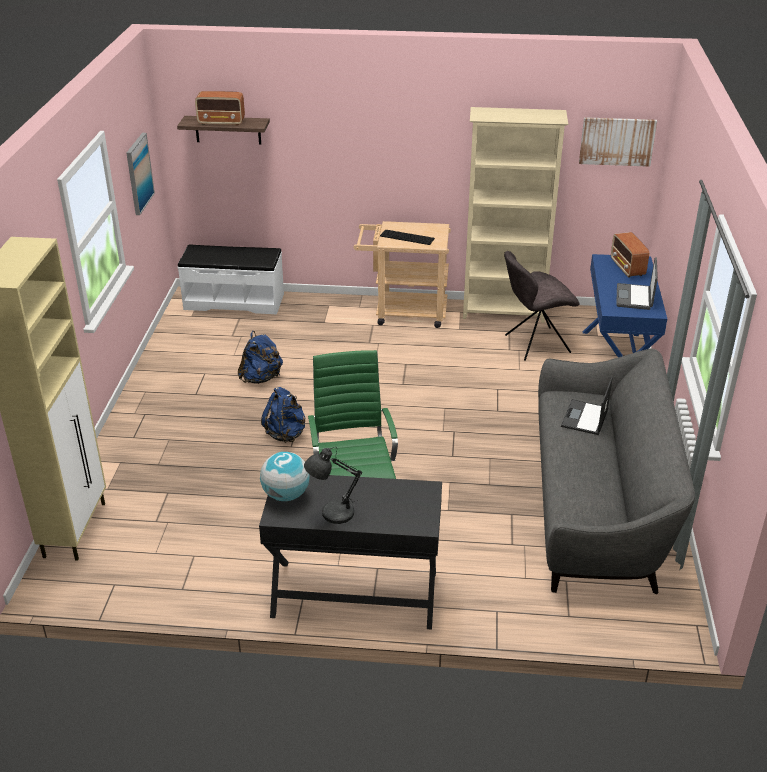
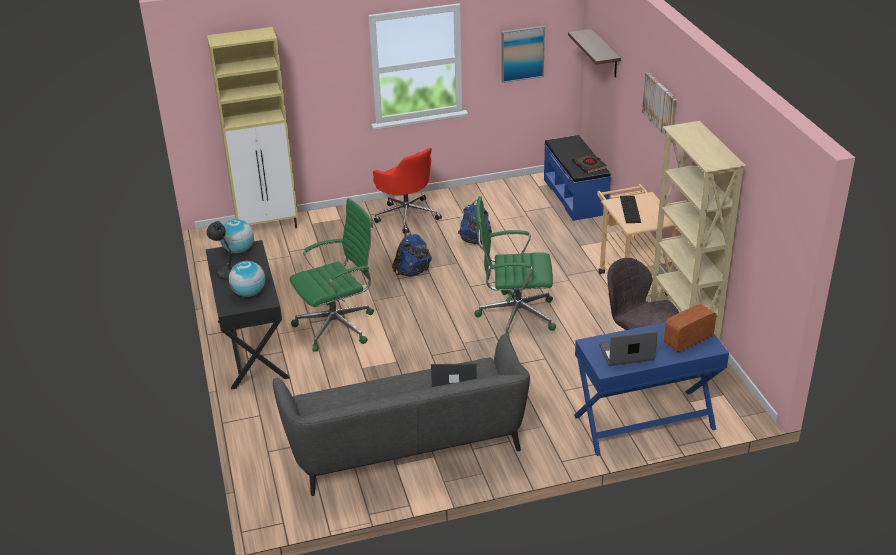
camera: 70 degrees right, 0 degrees up
(162, 411) = (406, 215): none -> red office chair
(222, 122) = (591, 44): radio -> none
(234, 301) = (575, 196): white bench -> blue bench
(257, 254) = (589, 165): none -> black book
(398, 502) = (249, 293): none -> globe
(416, 388) = (514, 315): none -> green office chair
(617, 141) = (776, 225): picture -> picture (660, 105)

